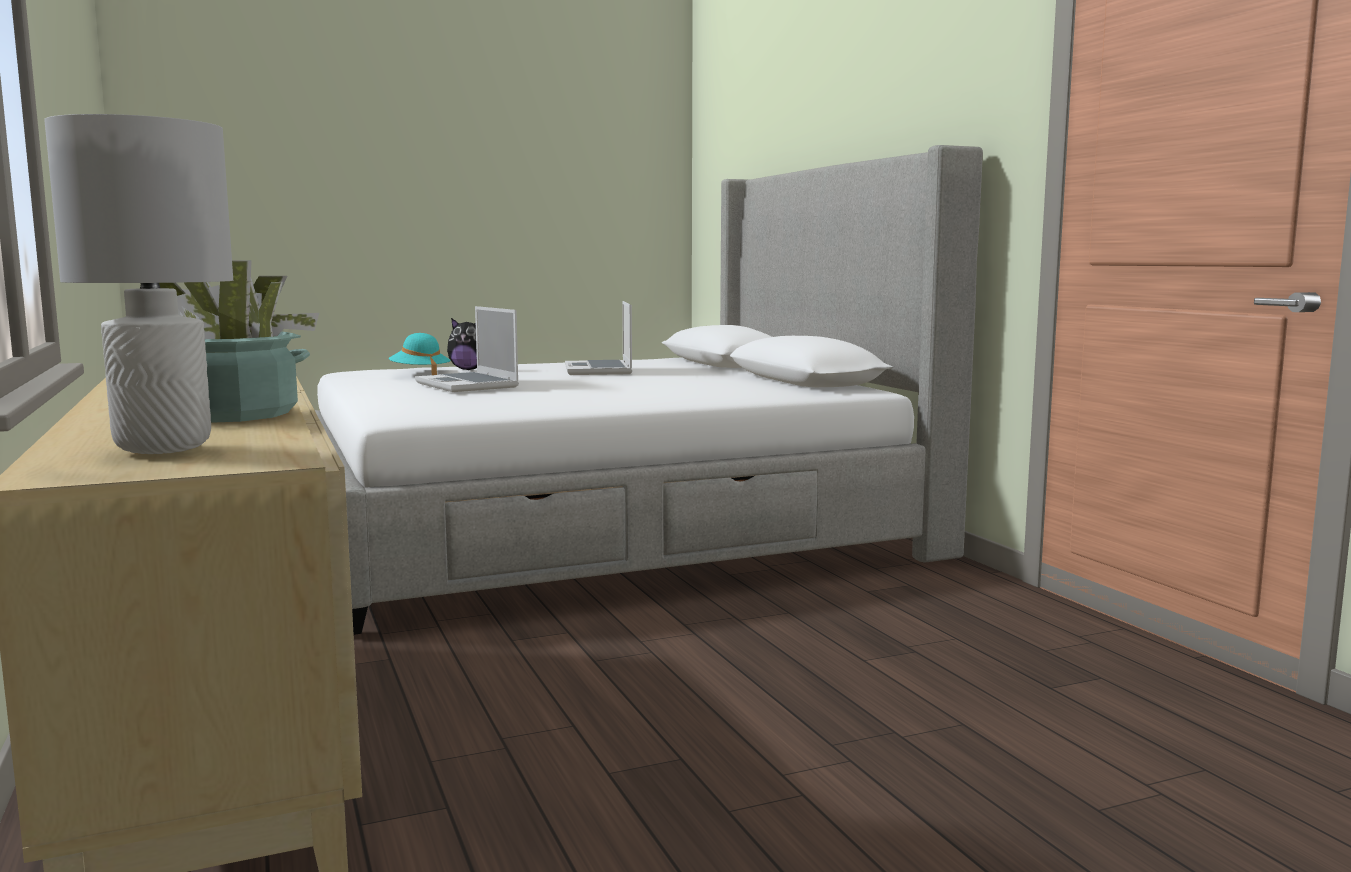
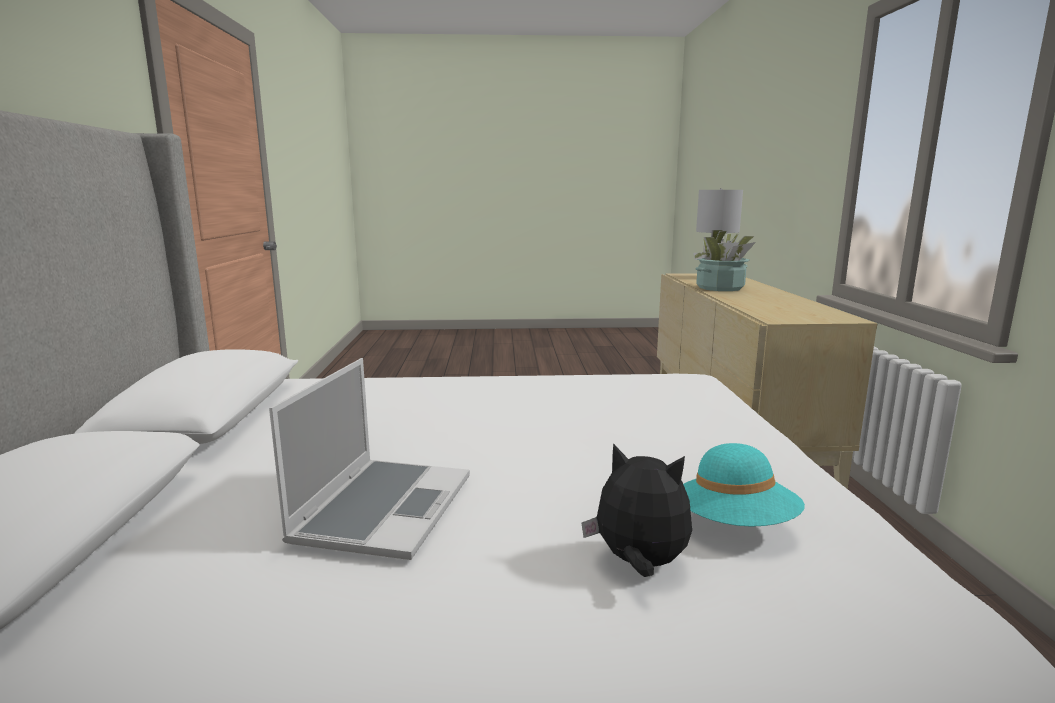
camera: 160 degrees left, 5 degrees up
(469, 385) = (636, 446): laptop -> none

